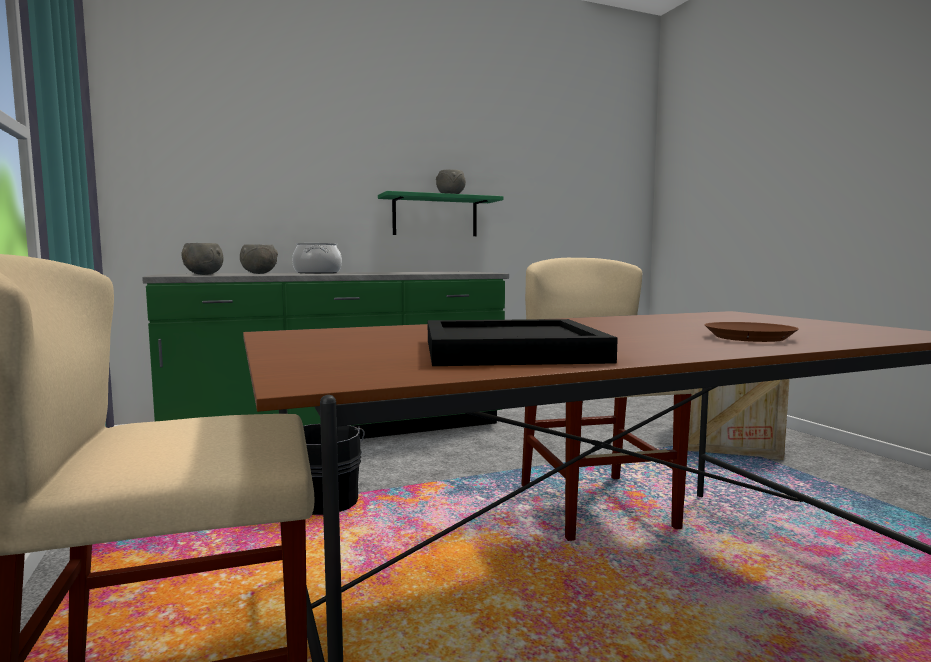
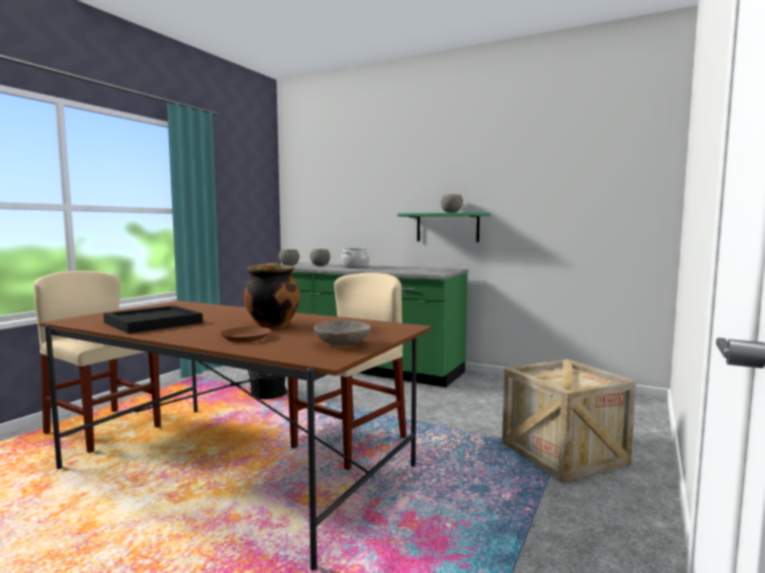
camera: 50 degrees right, 0 degrees up
(652, 328) = (272, 325): none -> cooking pot
(829, 326) = (342, 344): none -> grey bowl

